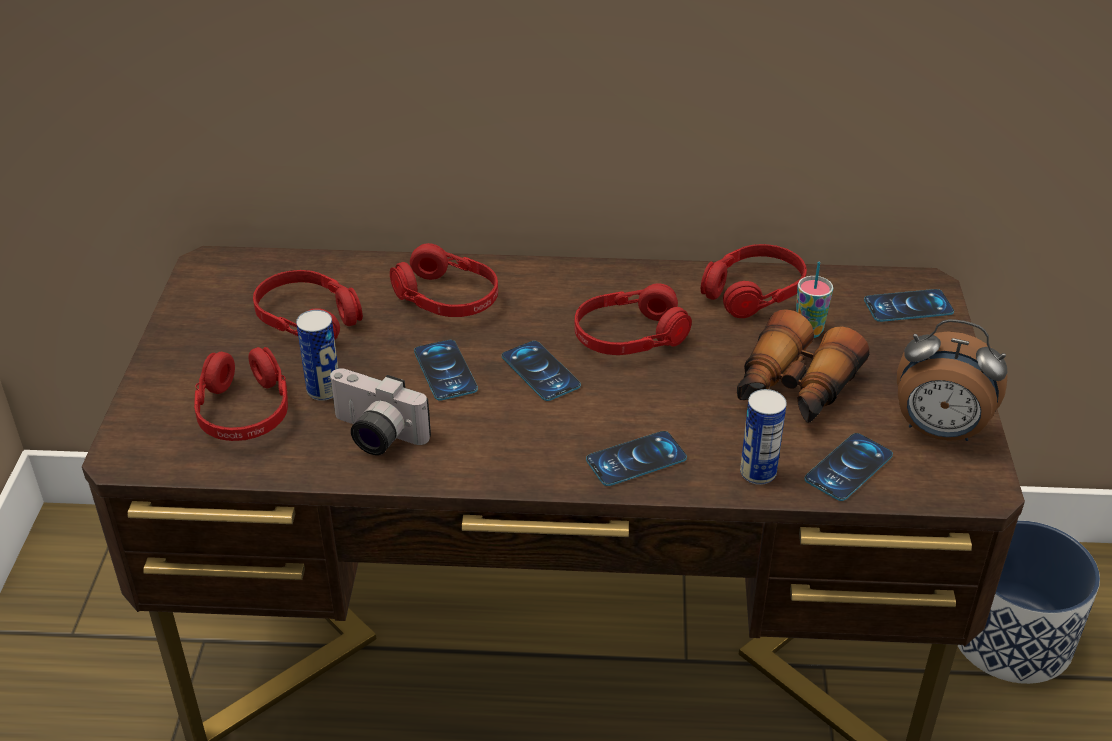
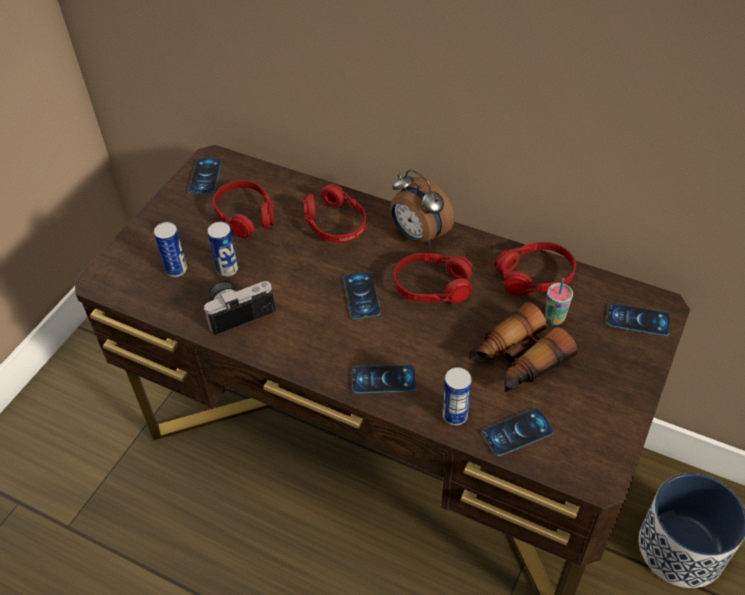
camera: 25 degrees right, 10 degrees up
(244, 411) = (176, 270): red headphones -> can
(374, 436) = (238, 310): camera -> camera turned 105 degrees clockwise
(445, 370) = (305, 277): phone -> phone (205, 176)
(938, 431) = (597, 425): alarm clock -> alarm clock (418, 236)

